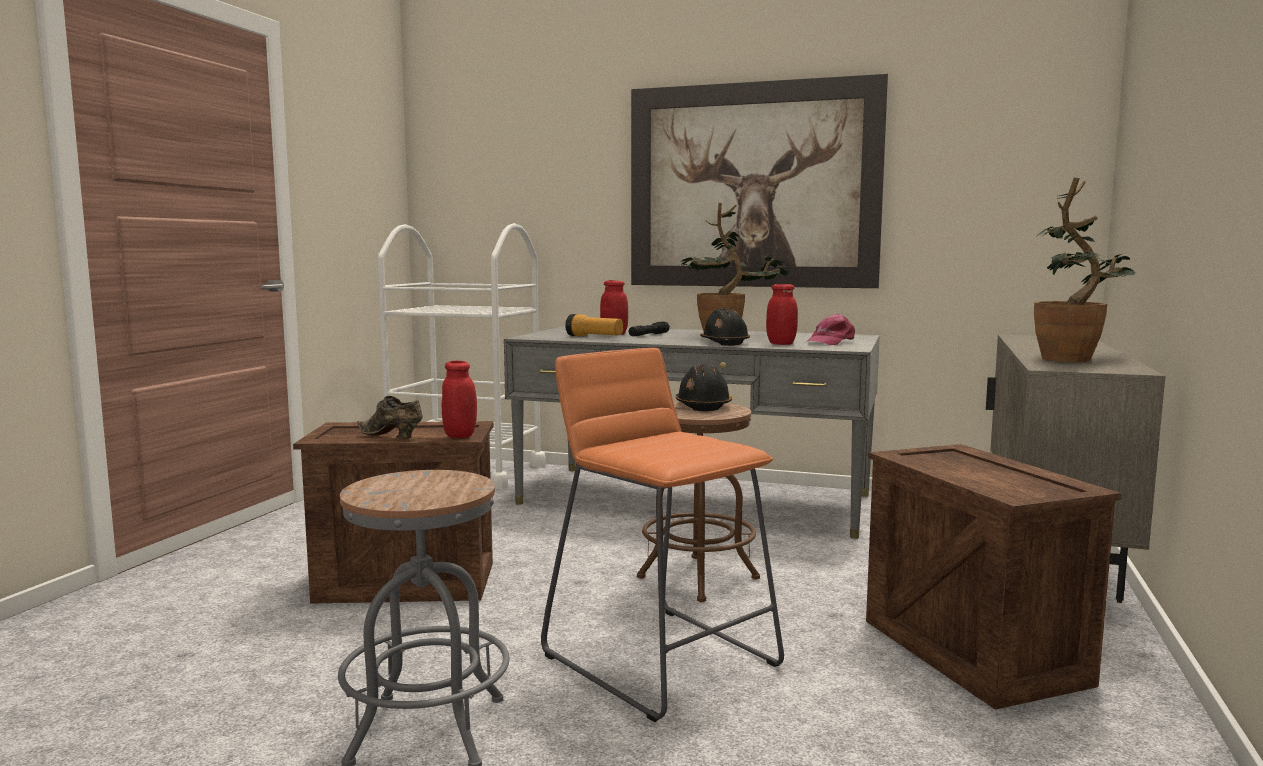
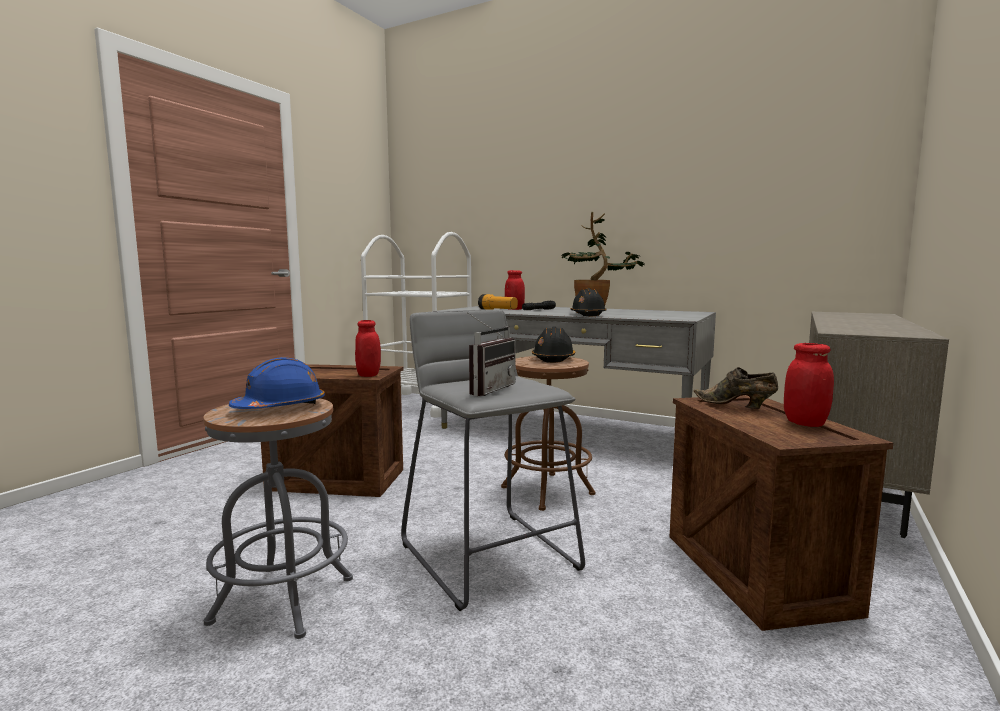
camera: 10 degrees right, 0 degrees up
(391, 436) = (321, 374): brown shoe -> brown shoe (736, 405)
(430, 485) = (280, 408): none -> blue hard hat
(661, 659) = (489, 555): orange stool -> grey stool
(668, 452) = (486, 389): none -> radio
(752, 186) = (621, 201): picture -> none
(781, 344) = (630, 316): red jar -> red jar (805, 423)
(830, 342) = (671, 315): pink cap -> none
(1076, 359) = (868, 326): potted plant -> none

